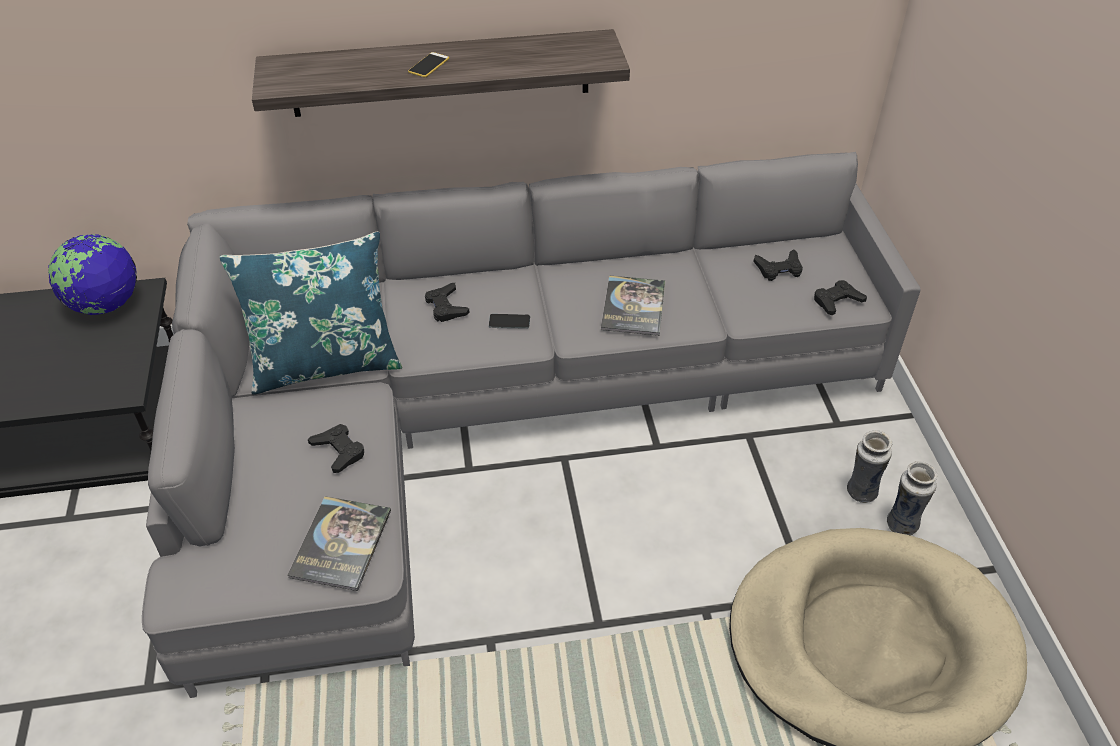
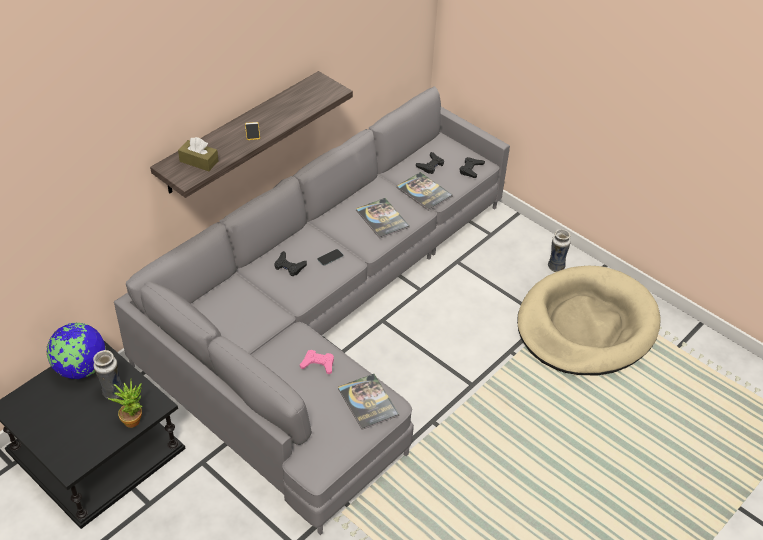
camera: 40 degrees left, 0 degrees up
(83, 391) = (132, 418): none -> potted plant
(316, 73) = (199, 161): none -> brown tissue box
(326, 363) = (258, 328): blue pillow -> none
(339, 451) = (318, 364): black game controller -> pink game controller
(732, 299) = (424, 192): none -> book
(860, 492) = (527, 261): vase -> vase (112, 392)

